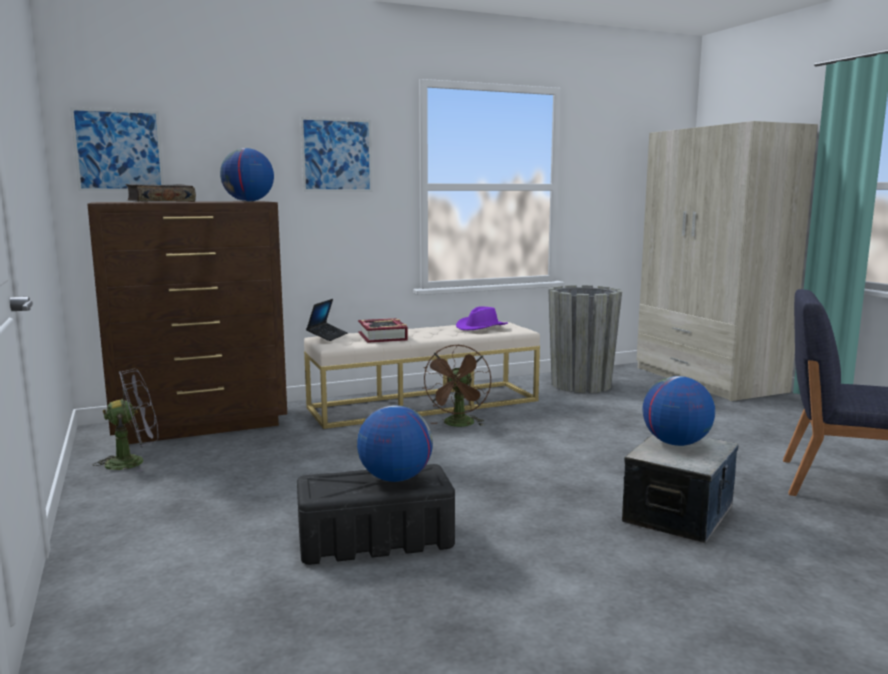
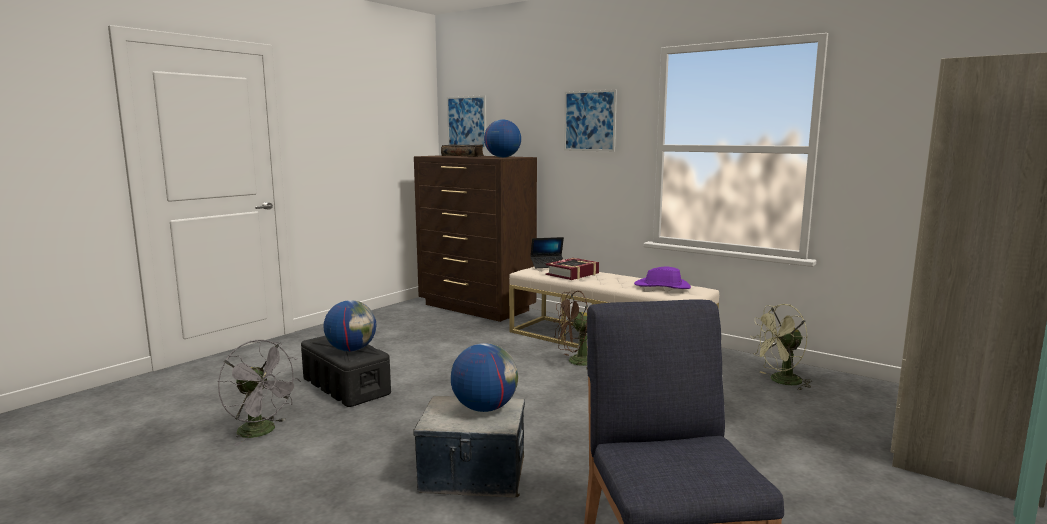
camera: 60 degrees right, 0 degrees up
(133, 462) = (405, 313): grey fan -> grey fan (263, 432)
(581, 385) = (780, 381): grey planter -> green fan

